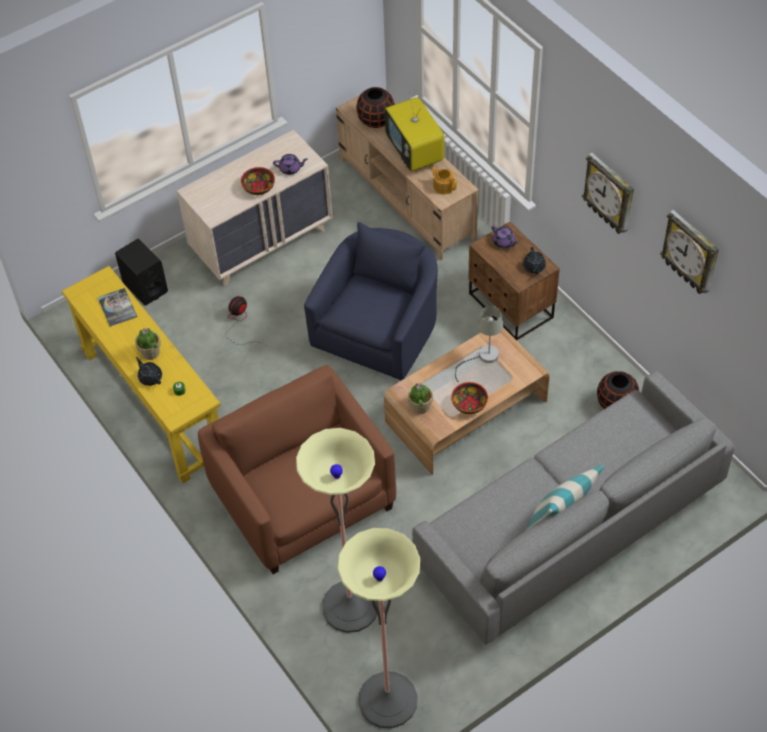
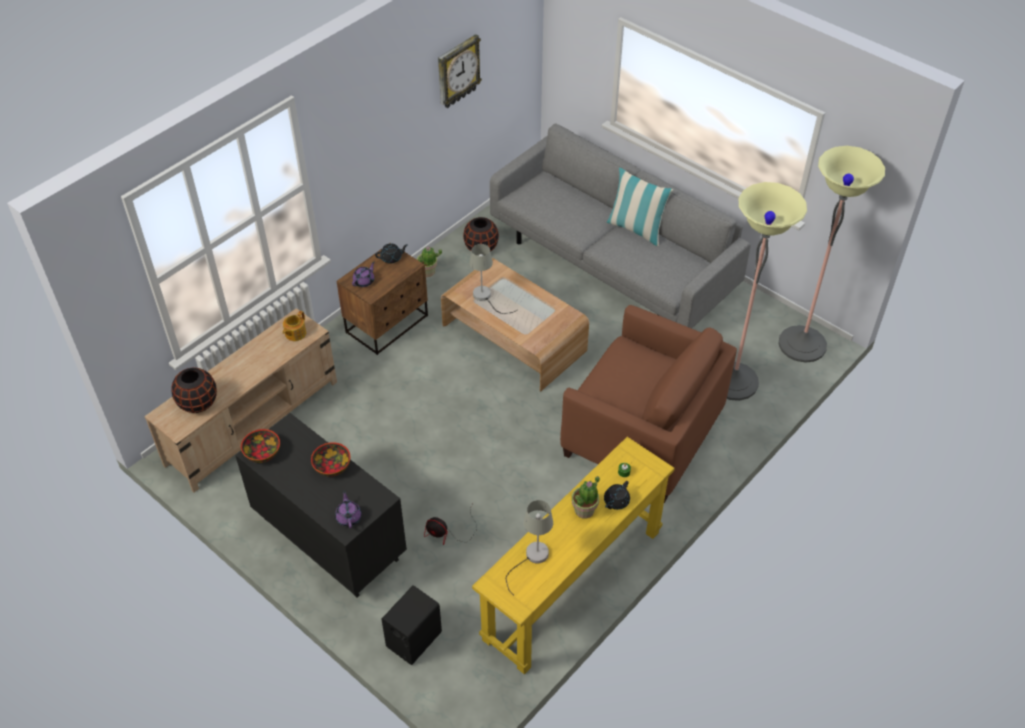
camera: 105 degrees left, 5 degrees down
(117, 308) = (532, 558): book -> grey table lamp
(262, 242) = (329, 538): beige dresser -> black dresser
(290, 169) = (299, 443): purple teapot -> purple teapot (349, 517)
(304, 498) = (642, 434): brown armchair -> brown armchair turned 105 degrees counterclockwise
(379, 328) = (432, 414): blue armchair -> none
(415, 153) = (248, 362): television -> none
(420, 407) = (551, 330): potted plant -> potted plant (428, 272)
(469, 404) = (539, 299): bowl -> bowl (262, 452)
(610, 194) = (387, 130): wall clock -> none

